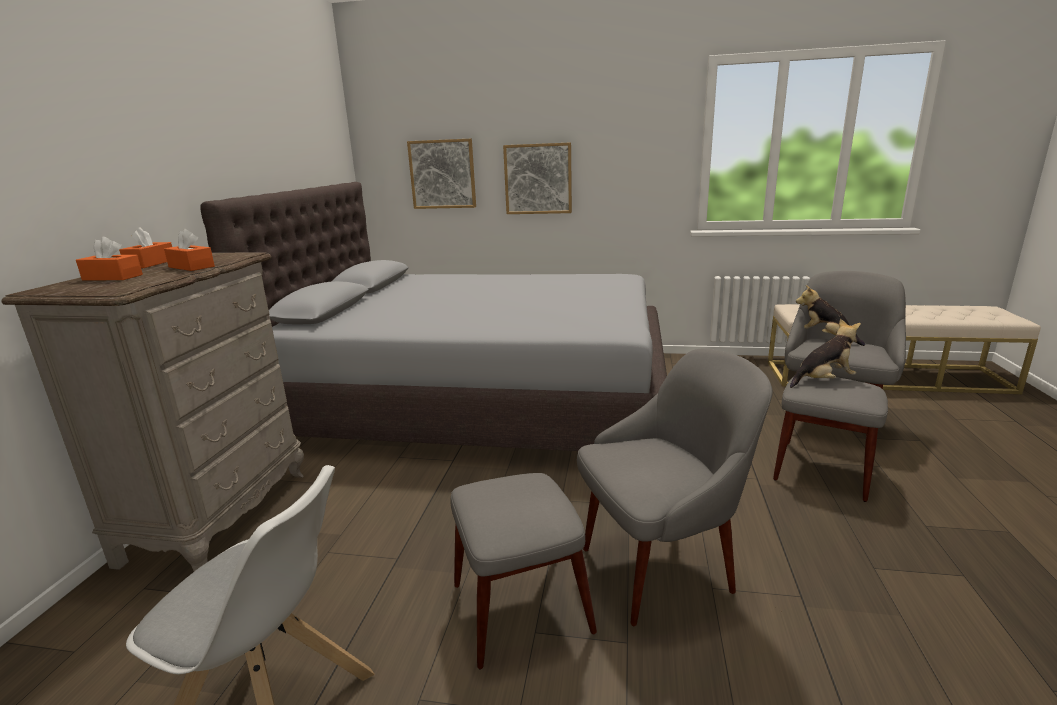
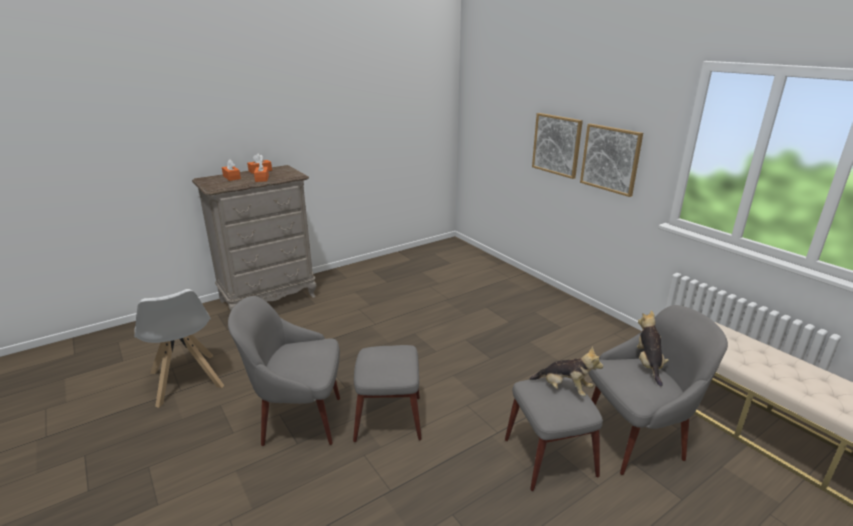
camera: 45 degrees right, 5 degrees up
(442, 174) = (501, 126): picture -> picture (610, 159)
(481, 399) = (445, 297): grey bed -> none
(611, 584) = (332, 420): grey armchair -> grey armchair turned 150 degrees clockwise

